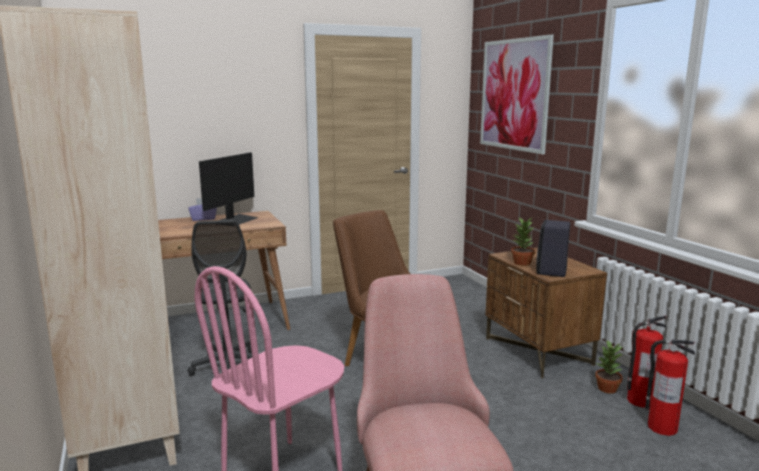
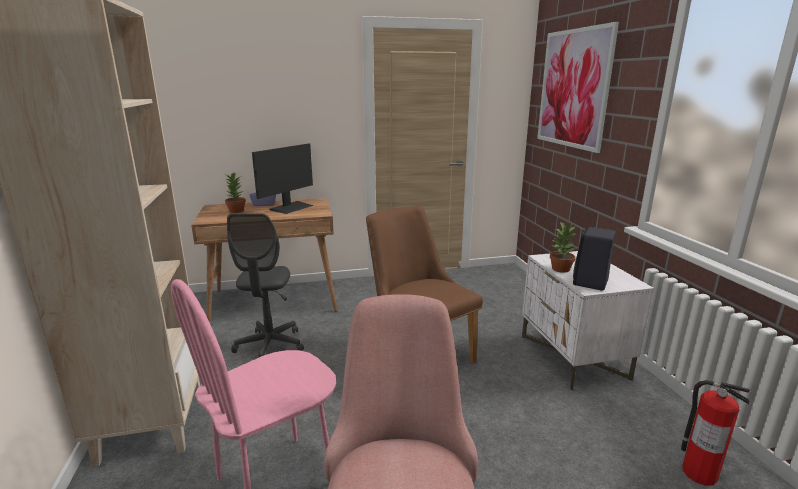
camera: 10 degrees right, 5 degrees up
(538, 351) = (573, 358): brown nightstand -> white nightstand
(607, 389) = (641, 413): potted plant -> potted plant (236, 211)
(639, 401) = (677, 433): fire extinguisher -> none

